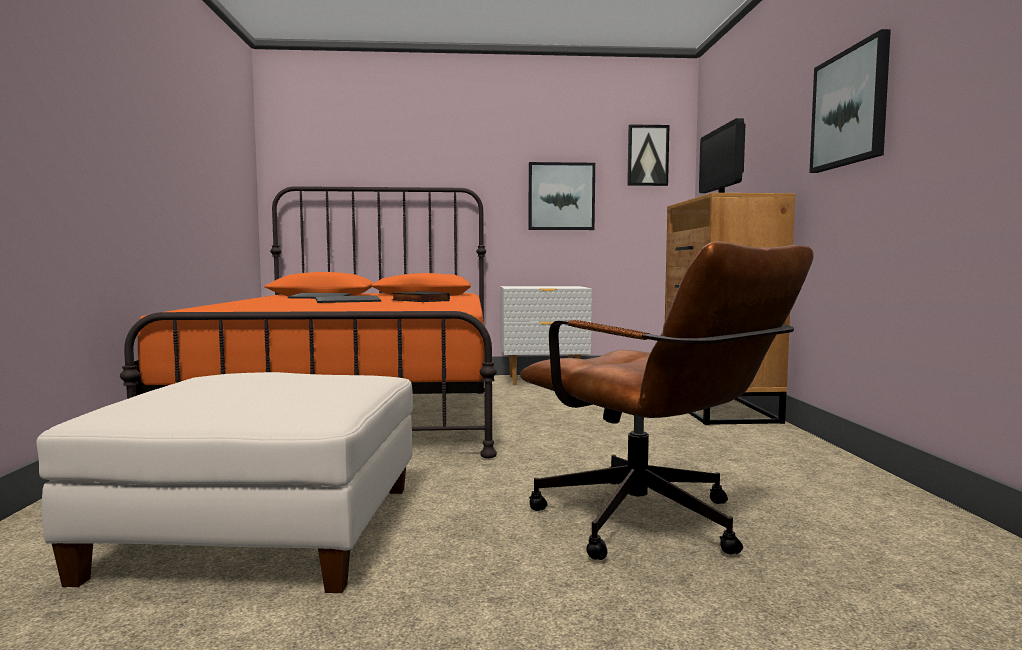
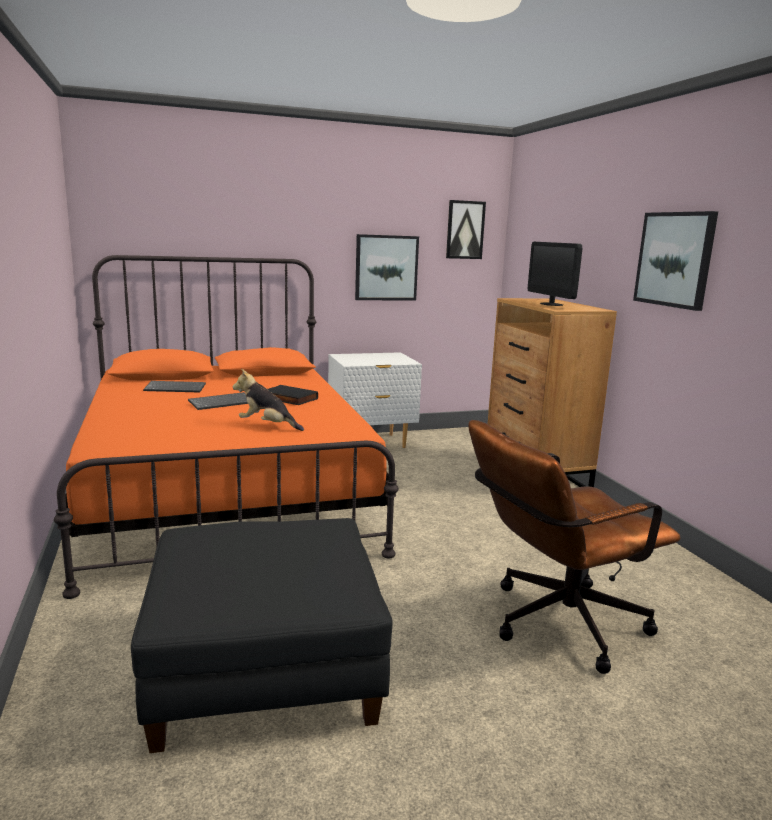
camera: 15 degrees left, 10 degrees up
(265, 529) = (265, 665): white ottoman -> black ottoman
(368, 307) = (267, 426): none -> plush toy
(654, 526) = (554, 625): brown office chair -> brown office chair turned 120 degrees clockwise

